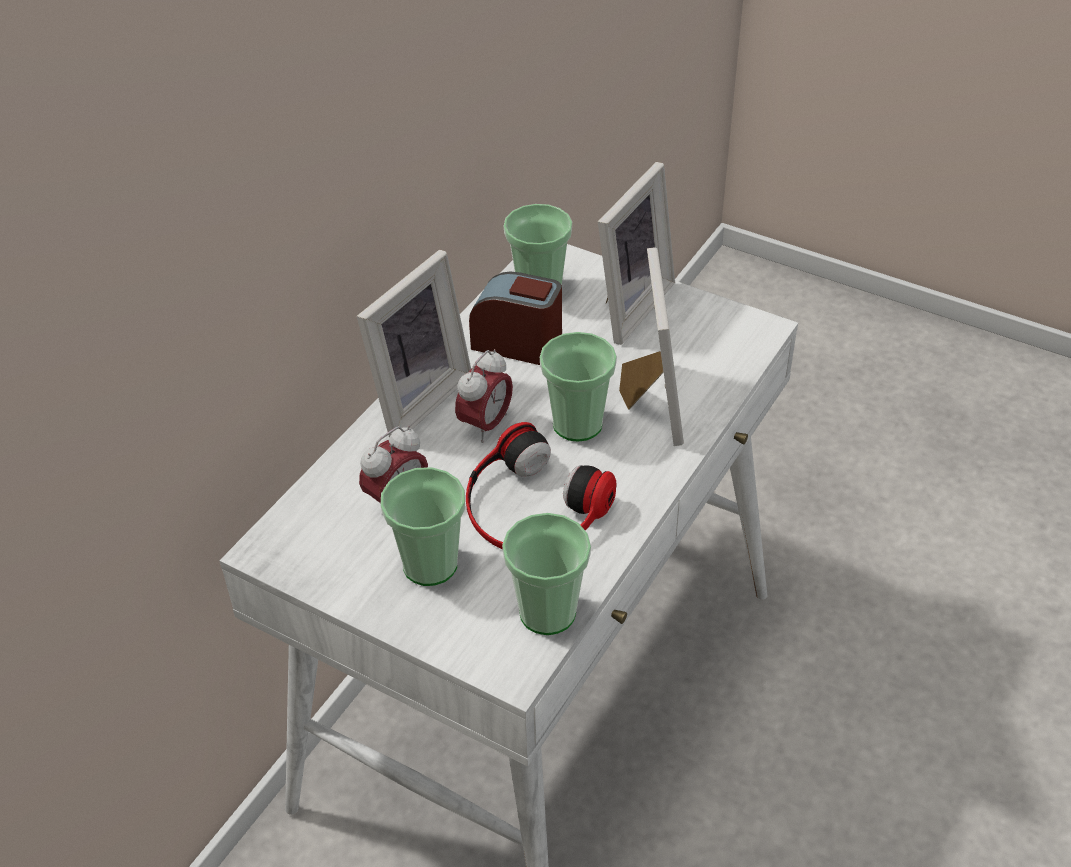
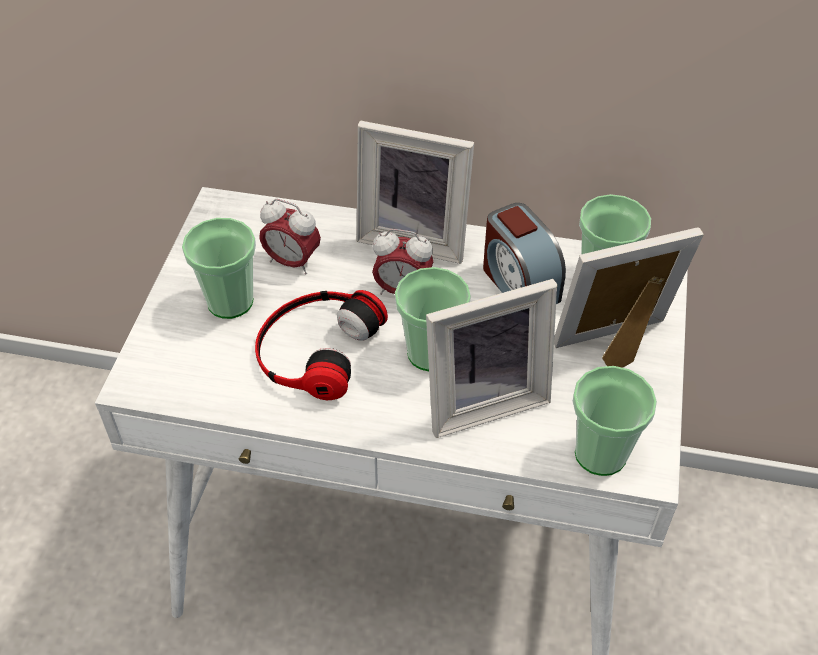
camera: 70 degrees right, 5 degrees up
(518, 343) = (519, 283): alarm clock -> alarm clock turned 150 degrees clockwise
(547, 612) = (199, 389): cup -> cup (600, 454)
(626, 306) = (617, 348): picture frame -> picture frame turned 150 degrees clockwise

